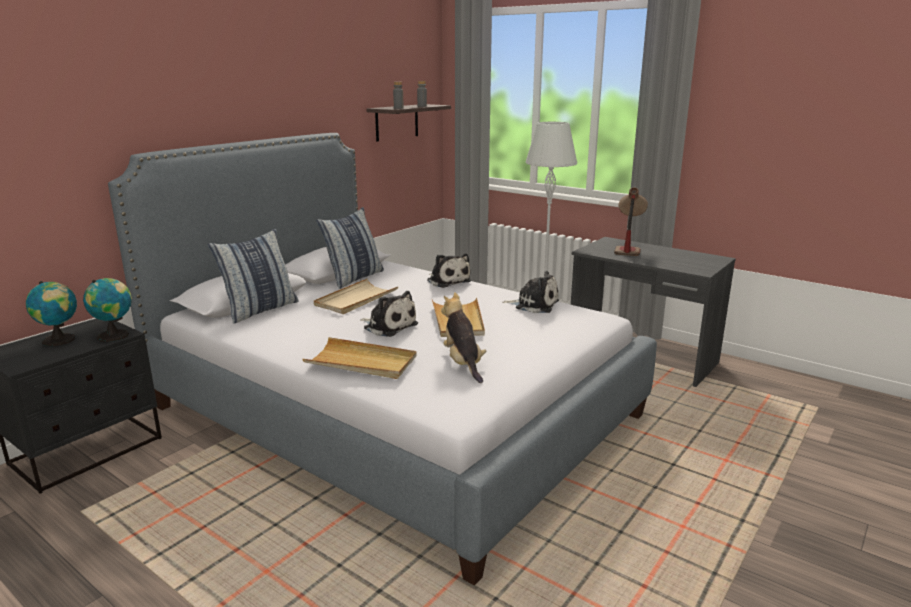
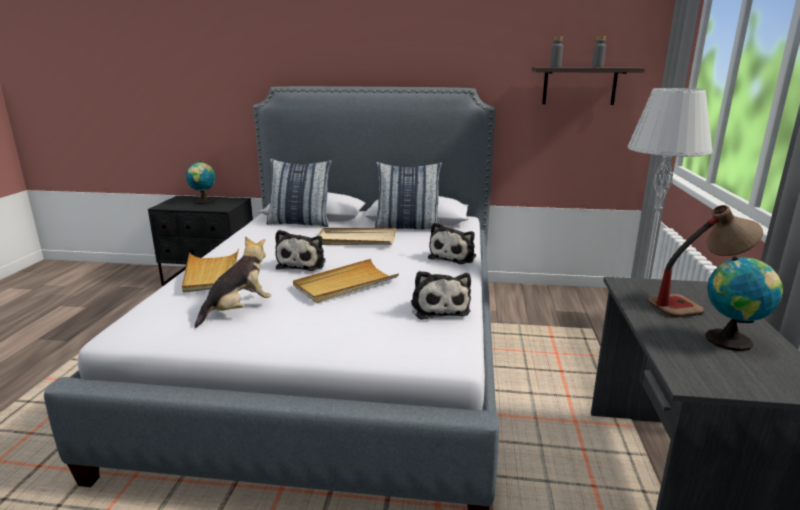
camera: 60 degrees right, 0 degrees up
(115, 335) = (219, 208): globe -> globe (732, 341)

